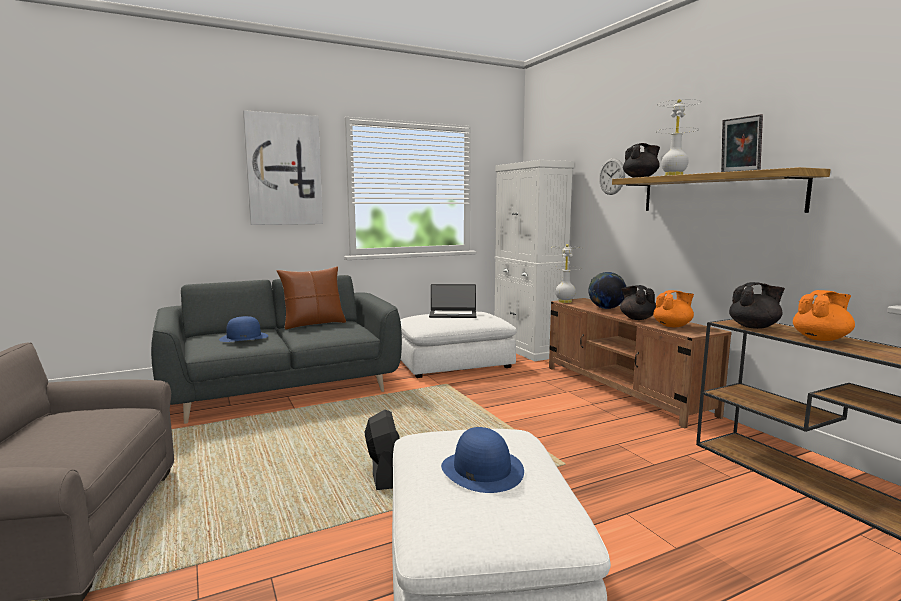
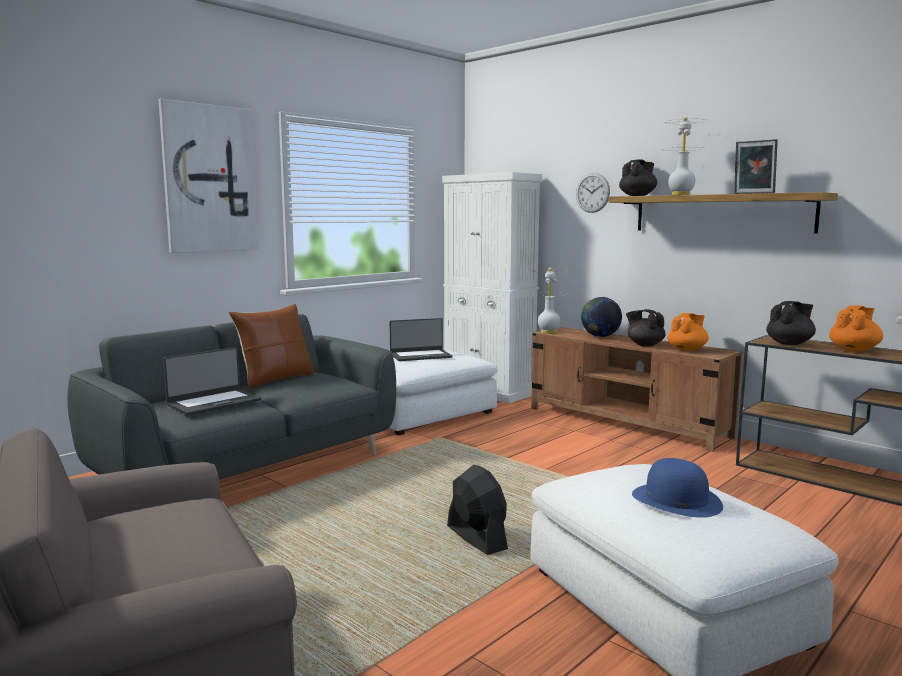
camera: 20 degrees left, 0 degrees up
(244, 337) = (214, 402): blue hat -> laptop

